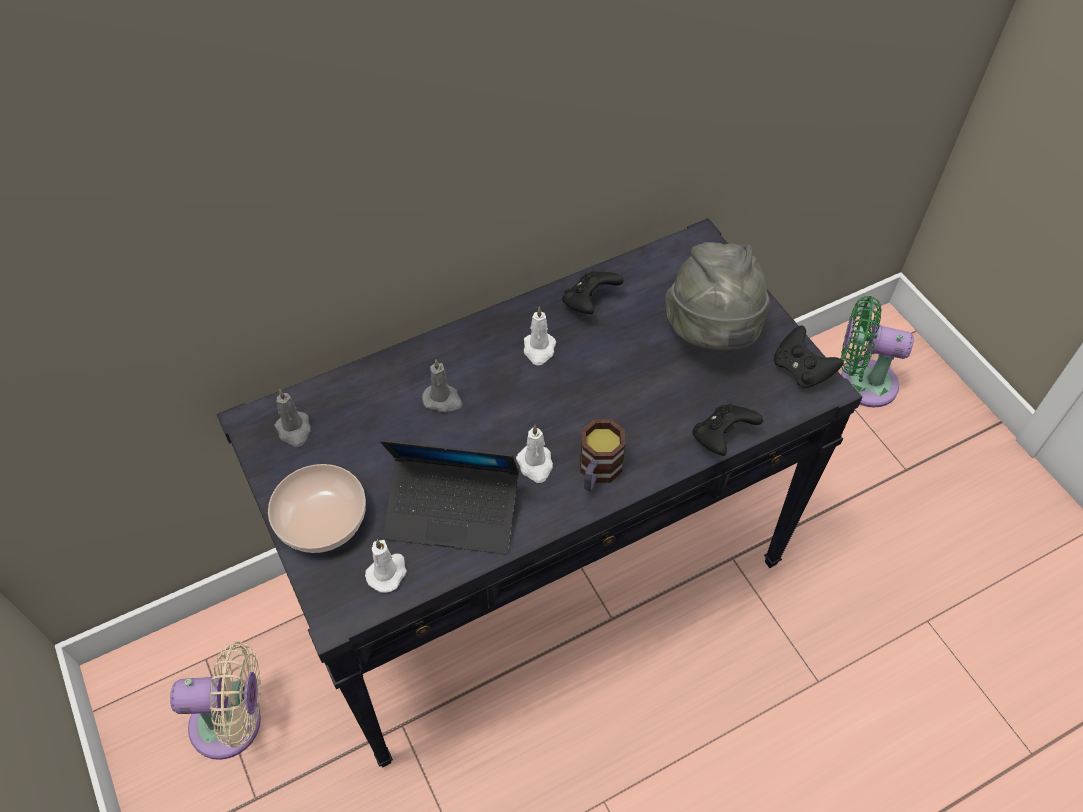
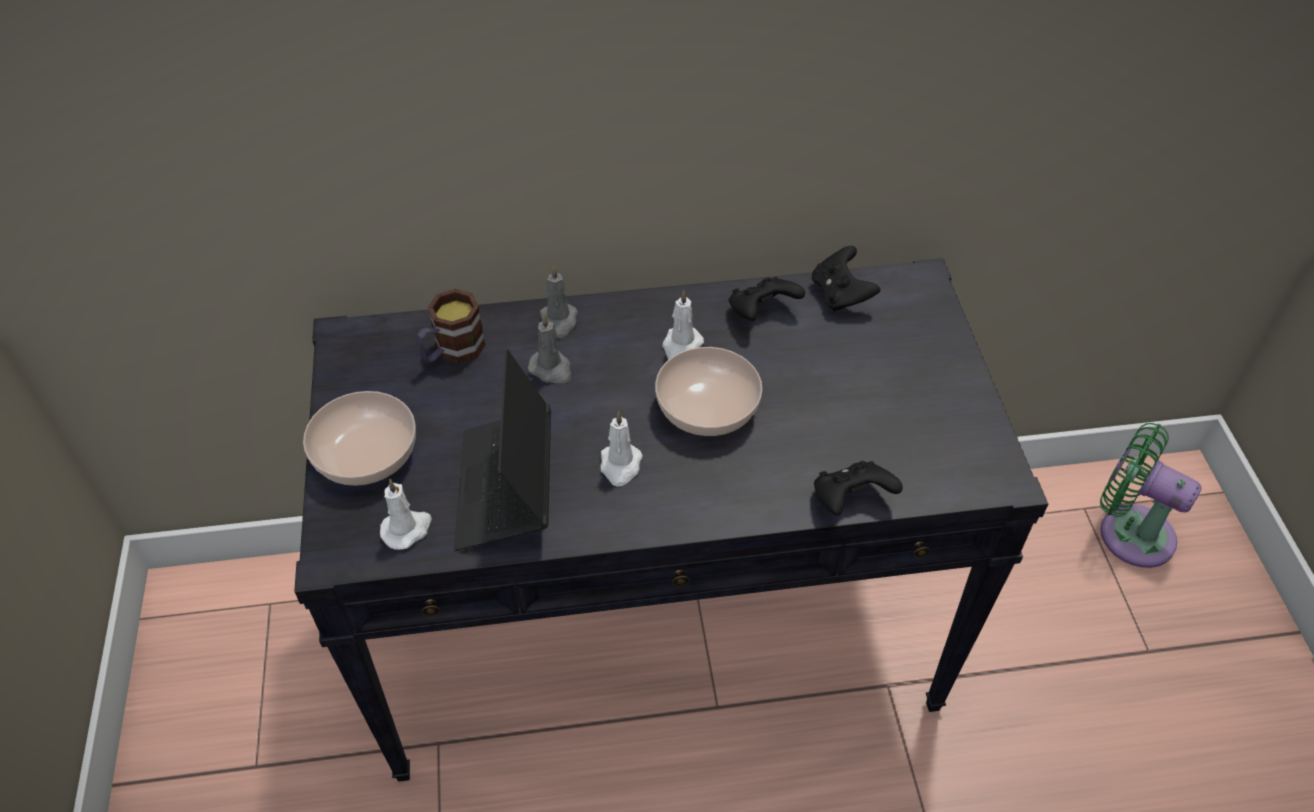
camera: 20 degrees right, 5 degrees down
(234, 723) = (268, 680): beige fan -> none
(294, 430) = (382, 356): grey candle -> grey candle (558, 322)
(452, 512) = (506, 488): laptop -> laptop turned 60 degrees clockwise
(580, 396) = (705, 407): none -> bowl
(597, 472) = (686, 494): mug -> mug (452, 351)
(712, 334) = (891, 383): grey hat -> none
(801, 370) = (983, 452): black game controller -> black game controller (840, 294)

